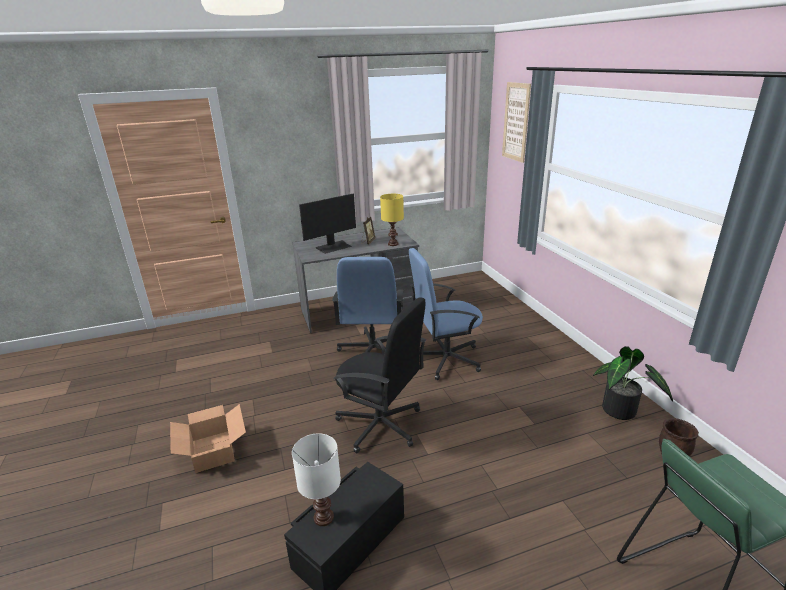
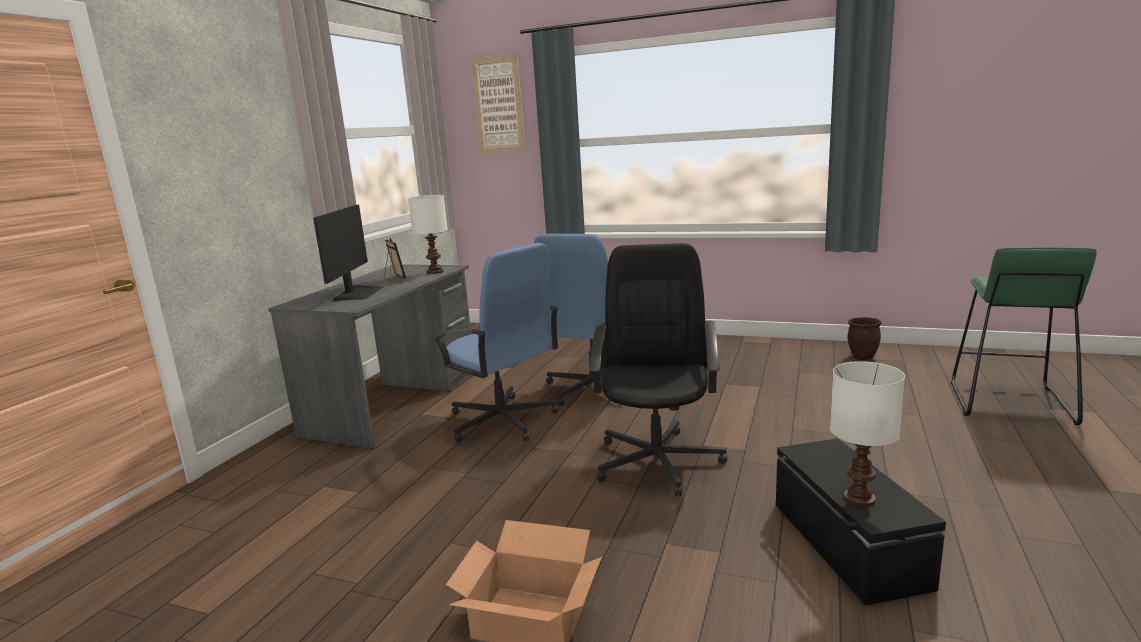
camera: 50 degrees left, 10 degrees down
(380, 425) = (658, 460): black office chair -> black office chair turned 60 degrees counterclockwise
(392, 244) = (434, 272): yellow table lamp -> white table lamp
(622, 412) = (788, 352): potted plant -> none

